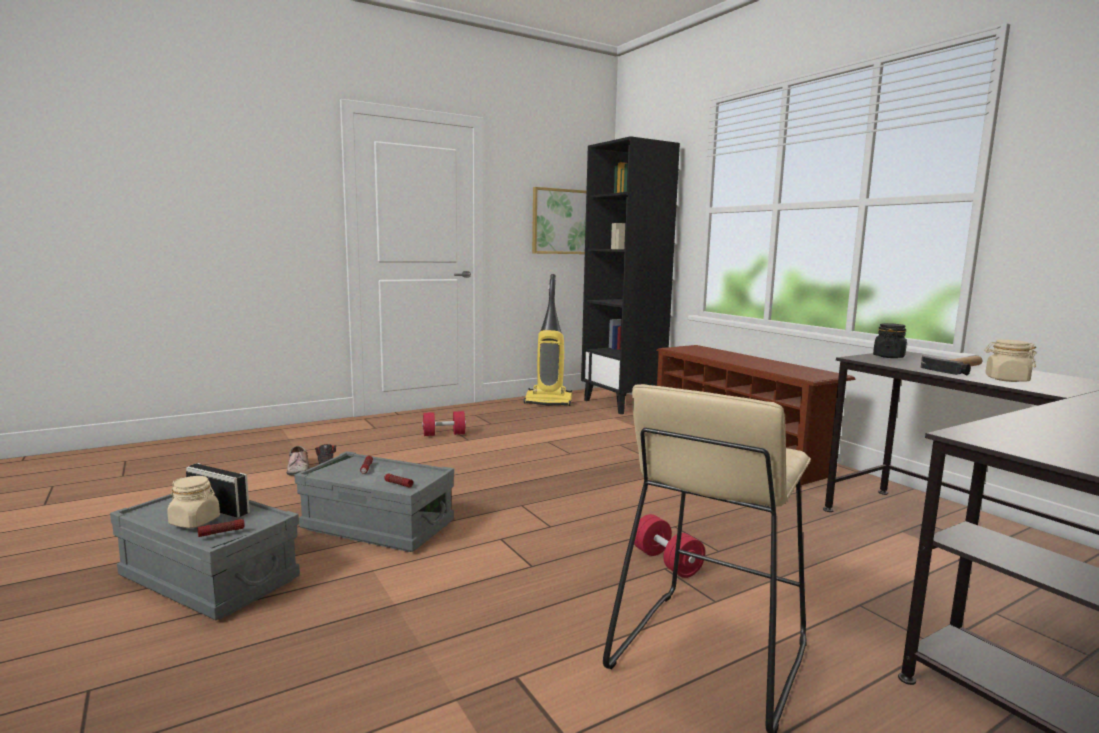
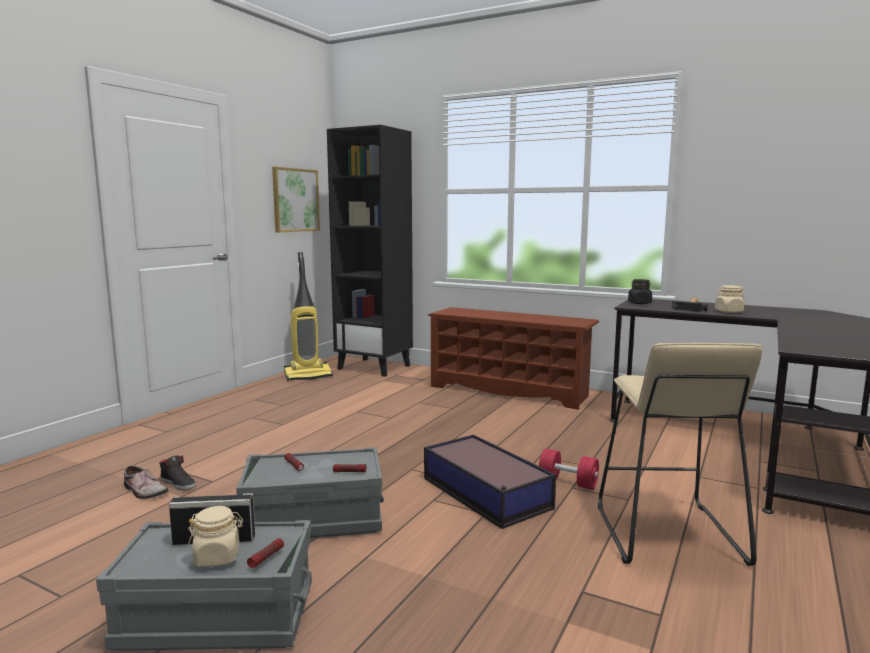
camera: 30 degrees left, 0 degrees up
(444, 434) = (251, 424): red dumbbell -> none
(560, 547) = (486, 493): none -> storage box

